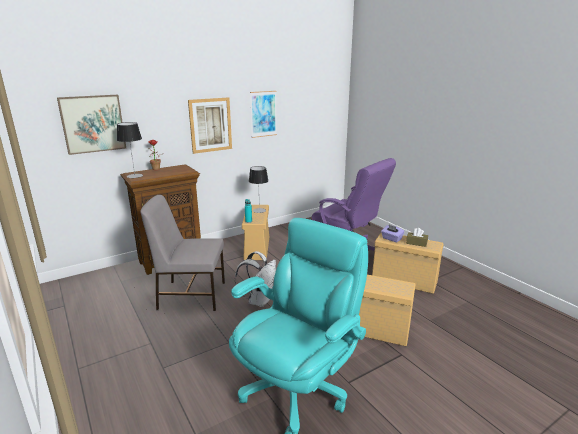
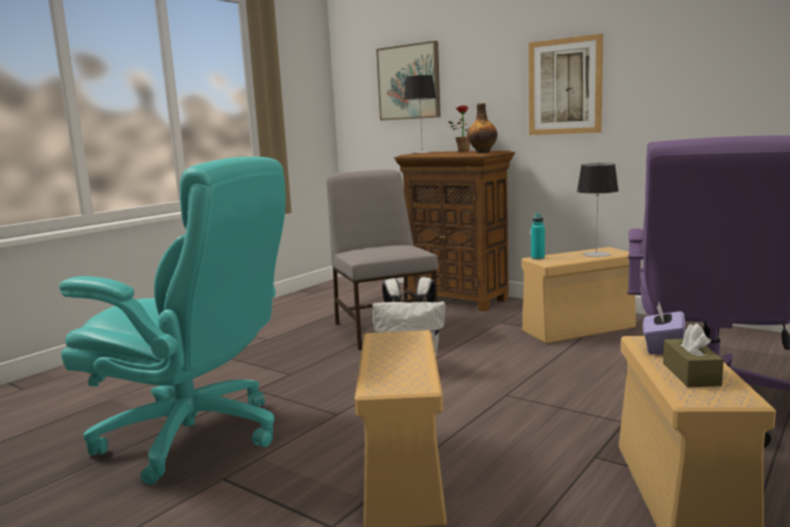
camera: 70 degrees right, 10 degrees down
(183, 169) = (483, 152): none -> bottle
(263, 114) = (680, 64): picture -> none

